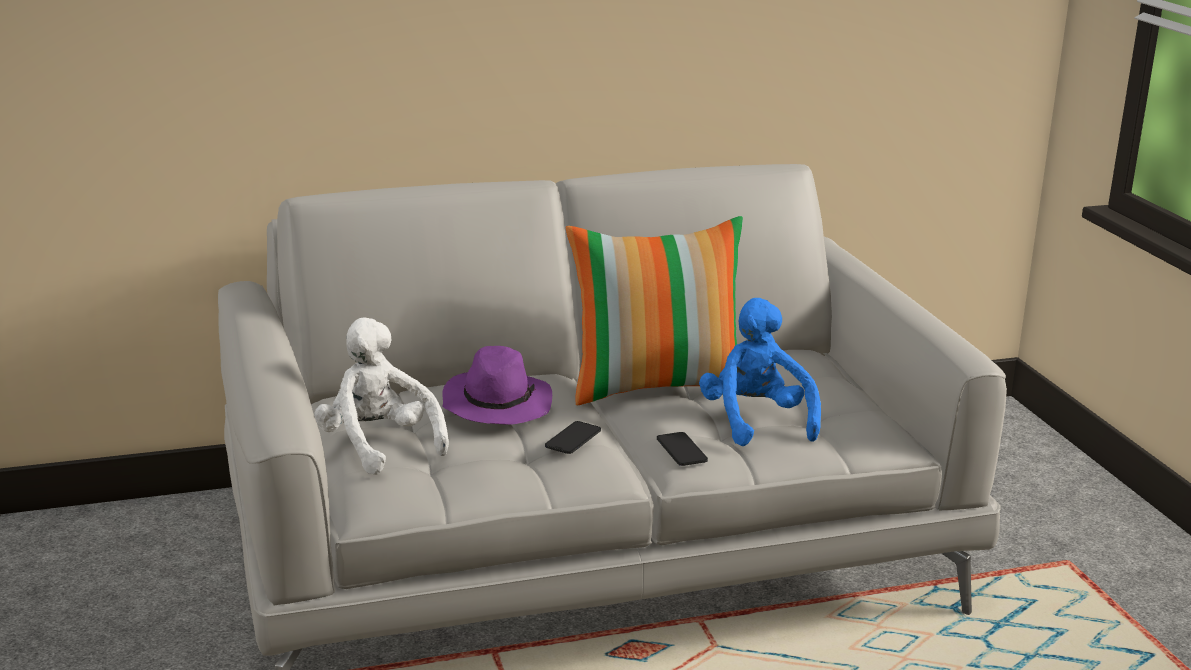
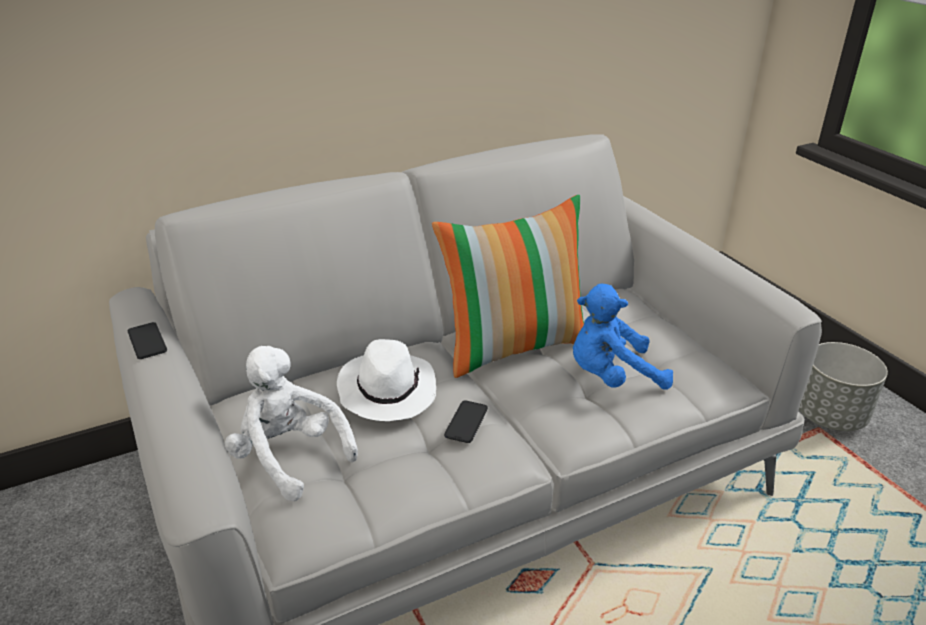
camera: 10 degrees left, 10 degrees up
(496, 405) = (387, 390): purple hat -> white hat
(681, 450) = (564, 421): phone -> phone (147, 341)
(755, 421) = (611, 376): blue plush toy -> blue plush toy turned 75 degrees counterclockwise
(1089, 551) = (828, 415): none -> grey planter

